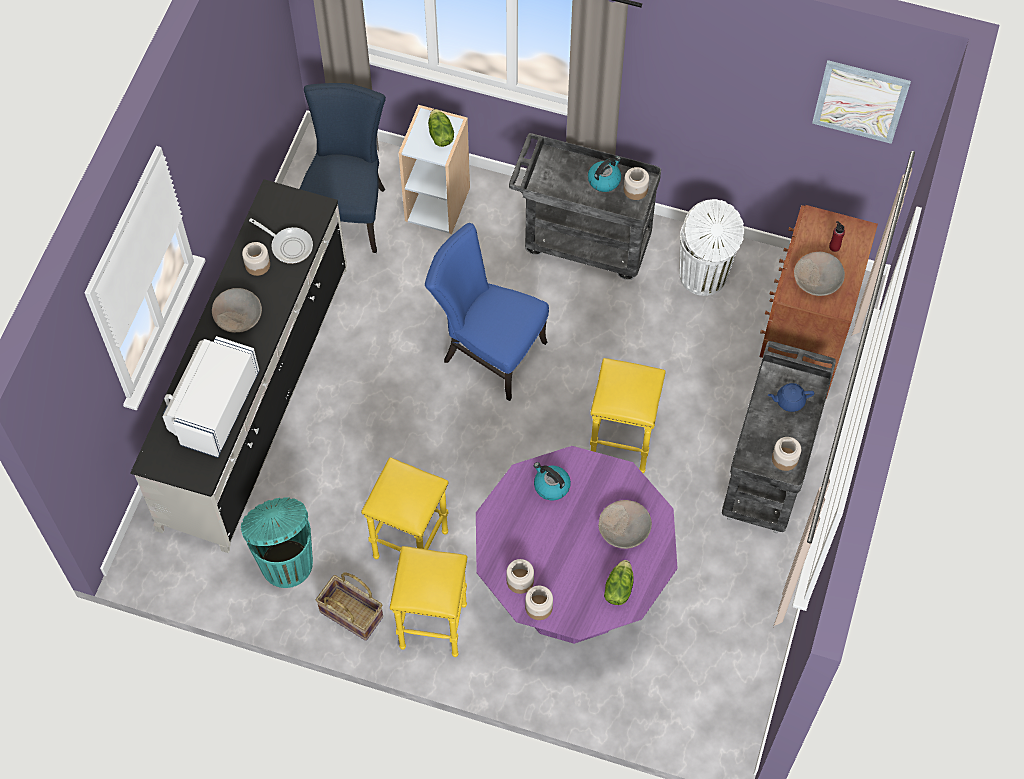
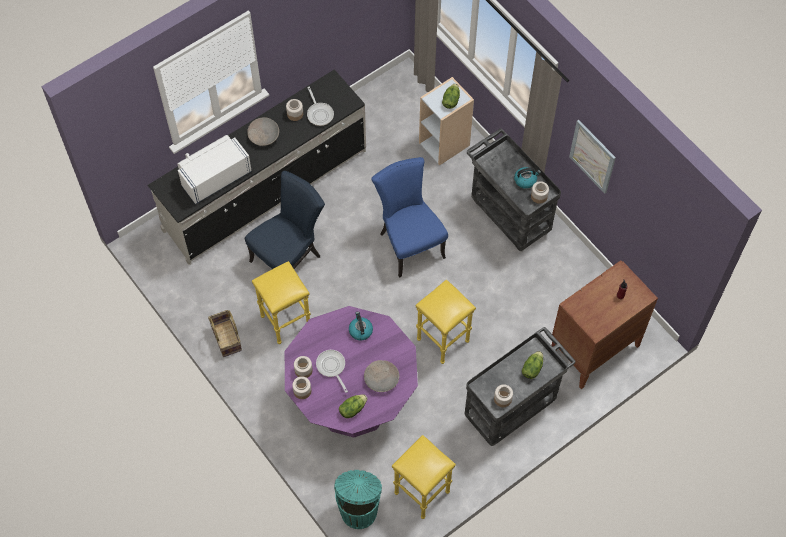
camera: 35 degrees right, 0 degrees up
(286, 562) = (214, 289): turquoise trash can -> turquoise trash can (359, 510)
(348, 210) = (392, 119): blue chair -> blue chair (289, 257)
(434, 627) = (264, 373): yellow stool -> yellow stool (422, 493)
(552, 554) = (332, 367): none -> frying pan
(704, 276) = (565, 275): white trash can -> none
(789, 401) = (532, 368): blue teapot -> lettuce
(818, 280) = (595, 308): beige bowl -> none
(860, 101) = (675, 214): picture -> picture (592, 156)

